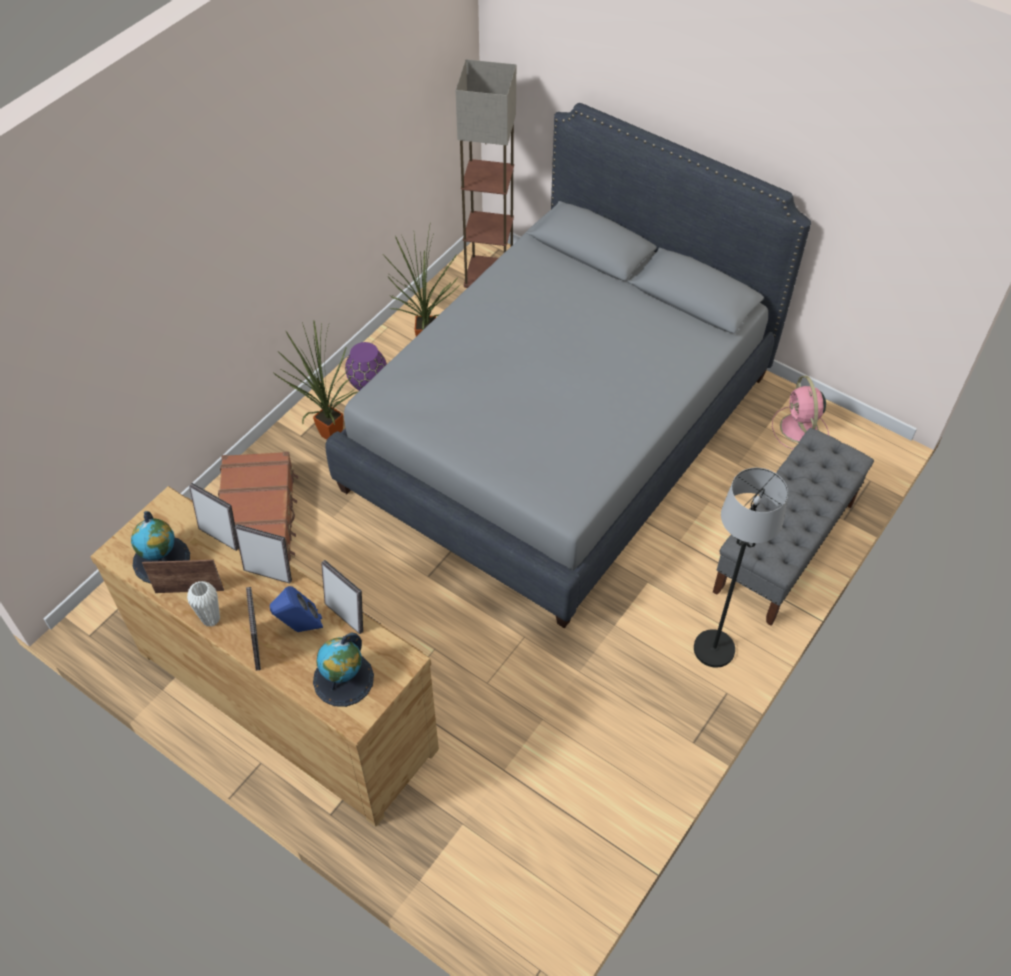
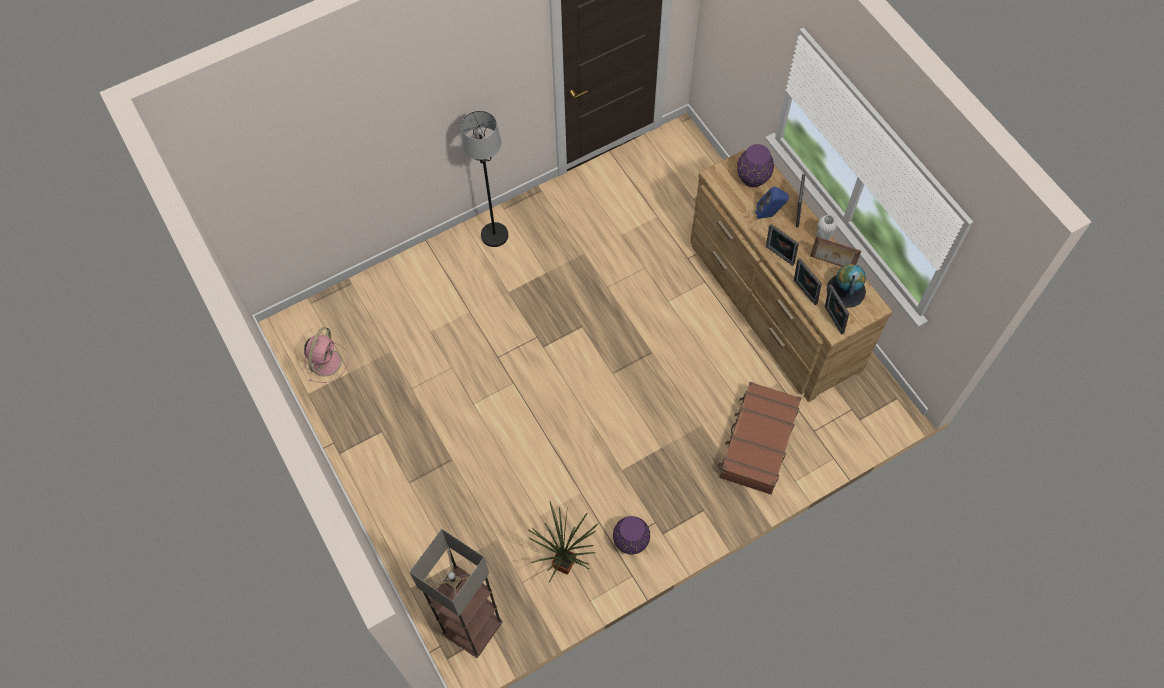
camera: 155 degrees left, 10 degrees up
(328, 437) = (682, 499): potted plant -> none
(343, 679) = (753, 177): globe -> purple vase
(346, 615) = (739, 213): picture frame -> picture frame (832, 320)
(561, 431) = (500, 431): grey bed -> none
(784, 548) = (405, 279): grey bench -> none

